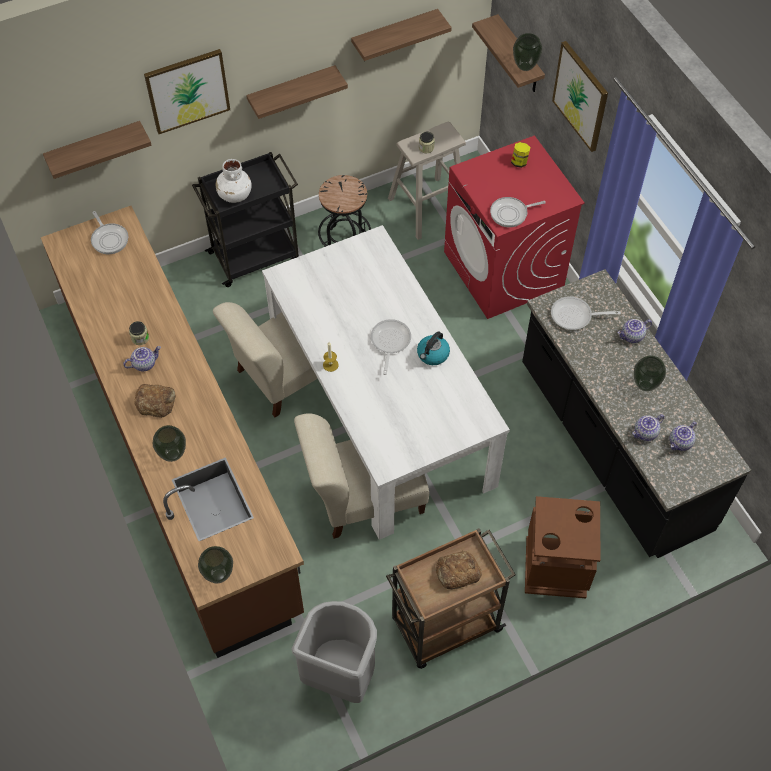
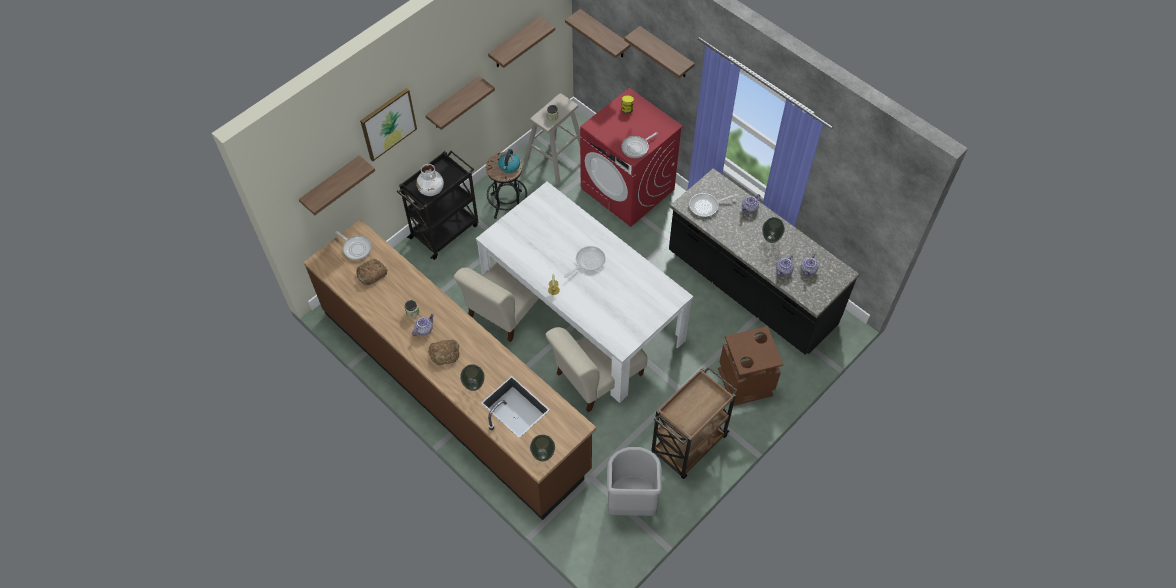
camera: 20 degrees left, 0 degrees up
(389, 342) = (587, 262): frying pan -> frying pan turned 60 degrees clockwise
(432, 355) = (620, 261): kettle -> kettle (509, 166)
(457, 572) = (698, 401): bread -> bread (371, 274)
(524, 67) = (615, 42): vase -> none
(581, 96) = (666, 53): picture -> shelf

